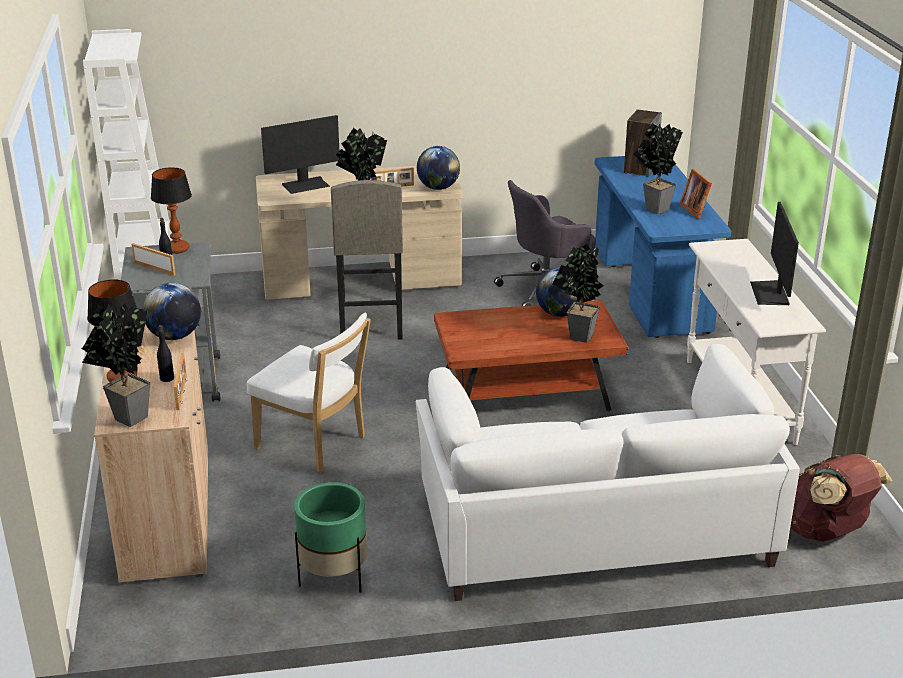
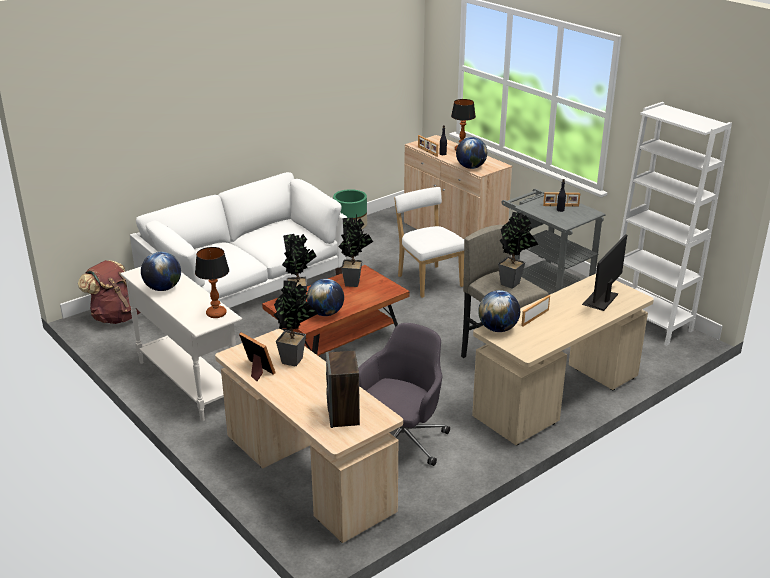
camera: 150 degrees right, 0 degrees up
(125, 419) = (433, 140): potted plant -> potted plant (354, 282)
(176, 249) = (573, 219): table lamp -> table lamp (216, 313)
(315, 444) = (428, 280): white chair -> white chair turned 60 degrees clockwise
(650, 290) = (308, 475): blue desk -> beige desk
(771, 293) = (163, 288): monitor -> globe

